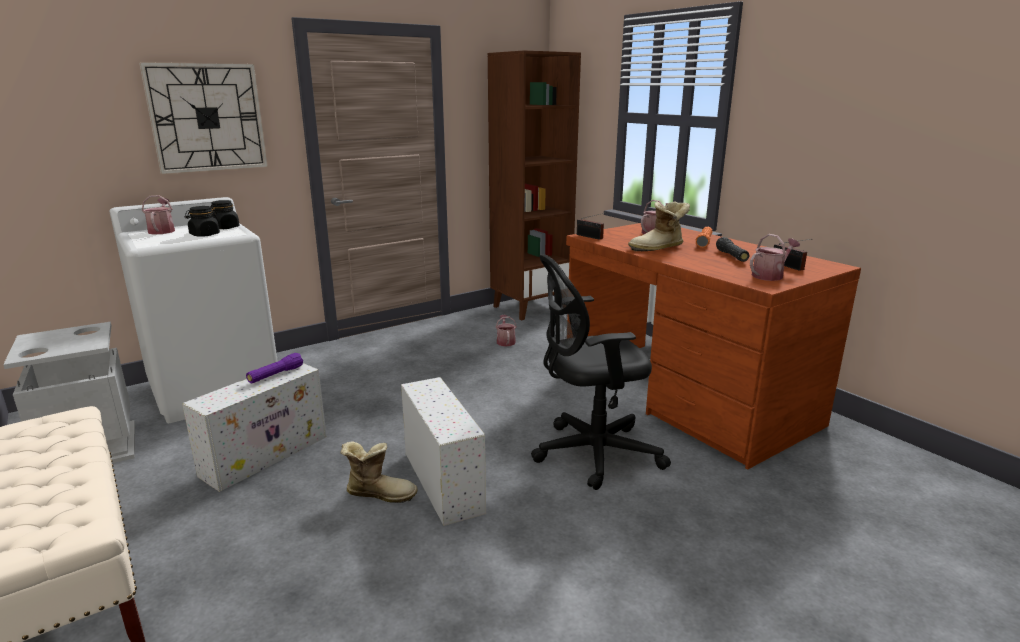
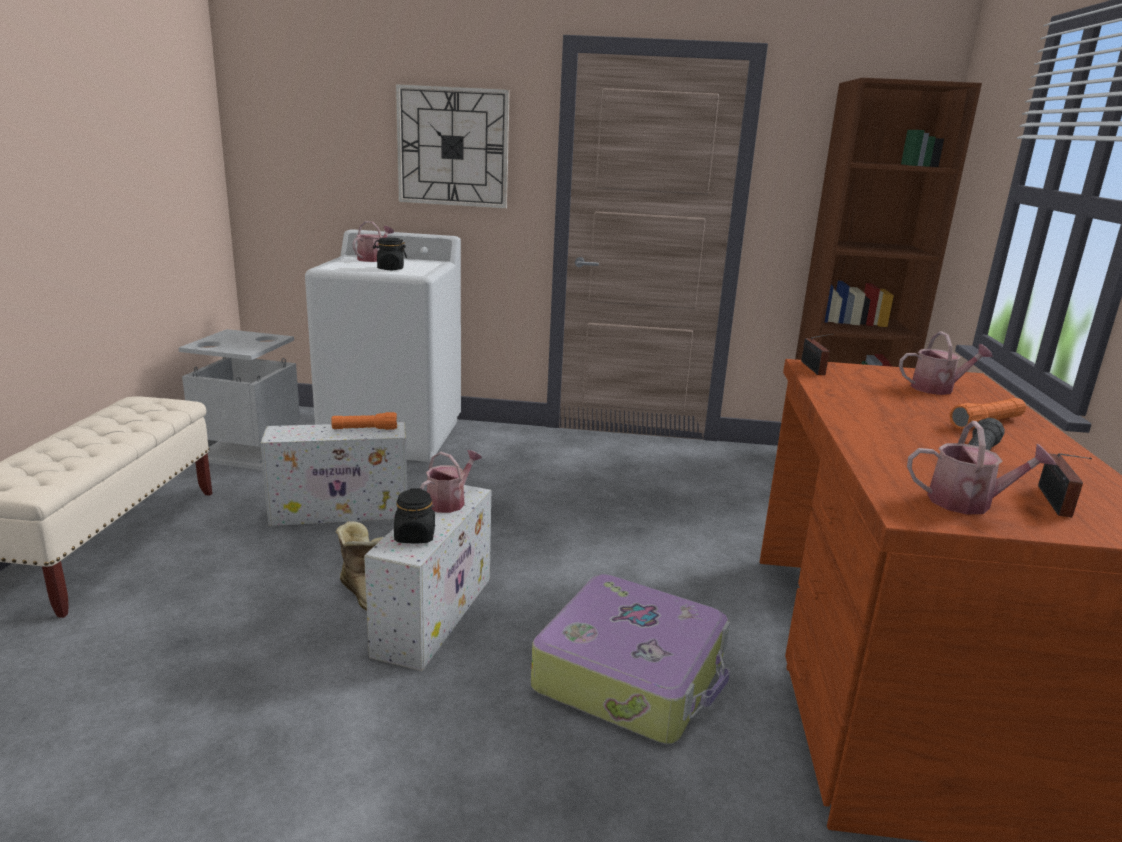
camera: 40 degrees right, 0 degrees up
(225, 227) = (423, 266): black jar -> black jar (415, 536)
(275, 375) = (364, 429): purple flashlight -> orange flashlight
(505, 341) = (735, 496): watering can -> watering can (449, 501)
(590, 453) = (632, 675): black office chair -> suitcase
(658, 248) = (877, 409): boot -> none

